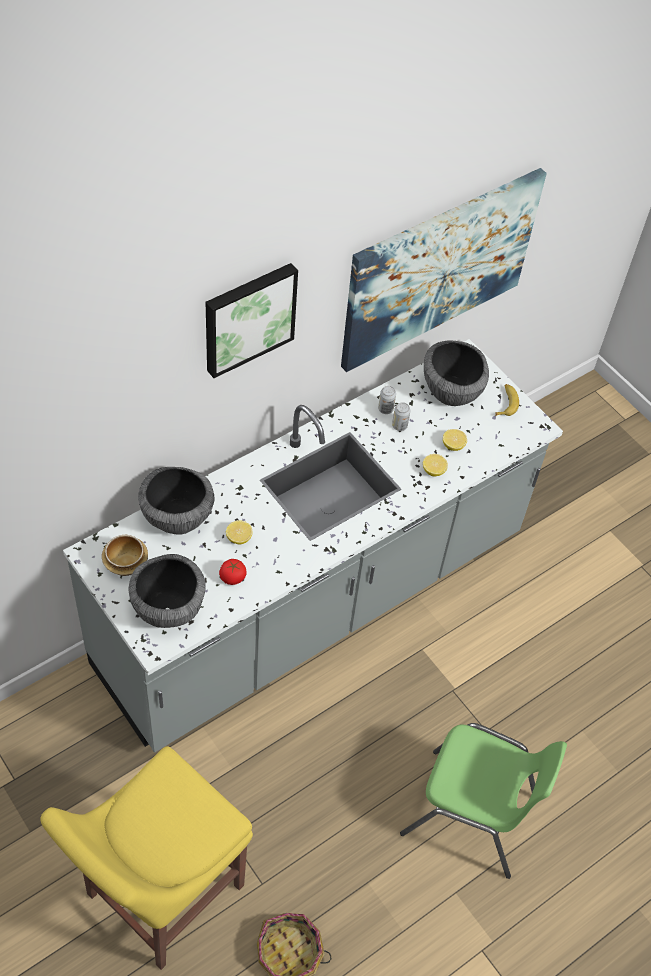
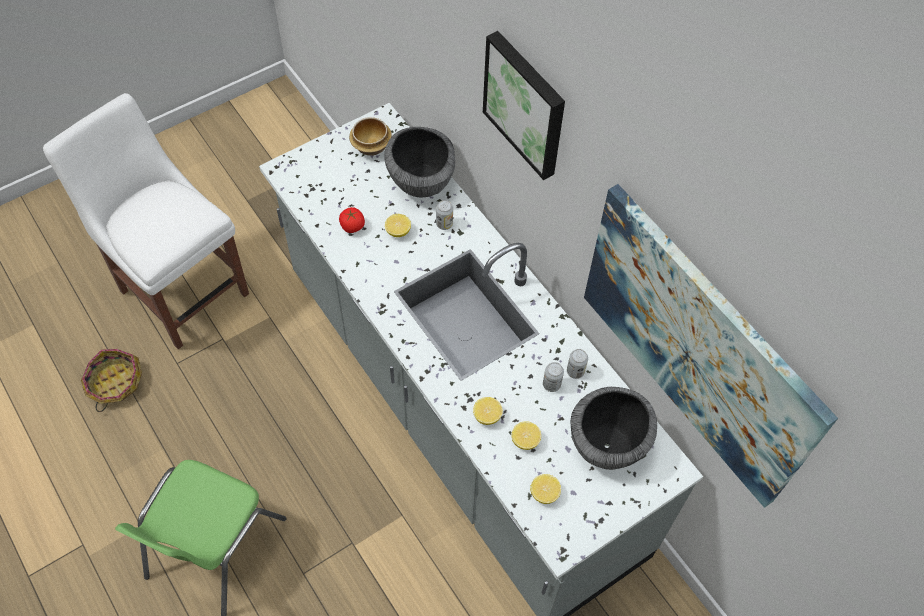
camera: 95 degrees right, 5 degrees up
(159, 894) = (181, 288): yellow chair -> white chair
(168, 610) = (320, 178): bowl -> none
(230, 500) = (444, 224): none -> can
(497, 435) = (544, 493): none -> lemon
(506, 403) = (598, 509): banana -> none

